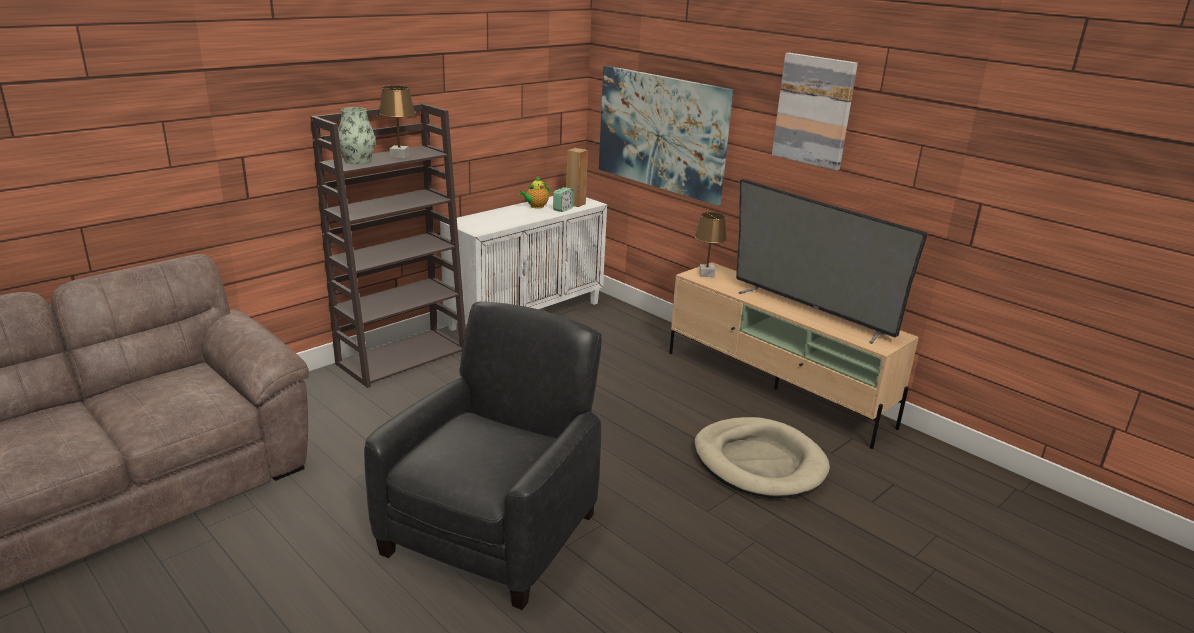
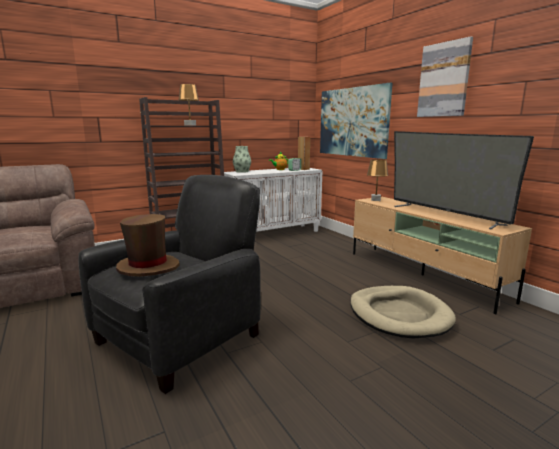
camera: 15 degrees right, 10 degrees down
(357, 160) = (164, 125): vase -> vase (242, 171)
(467, 454) = (148, 267): none -> brown hat

